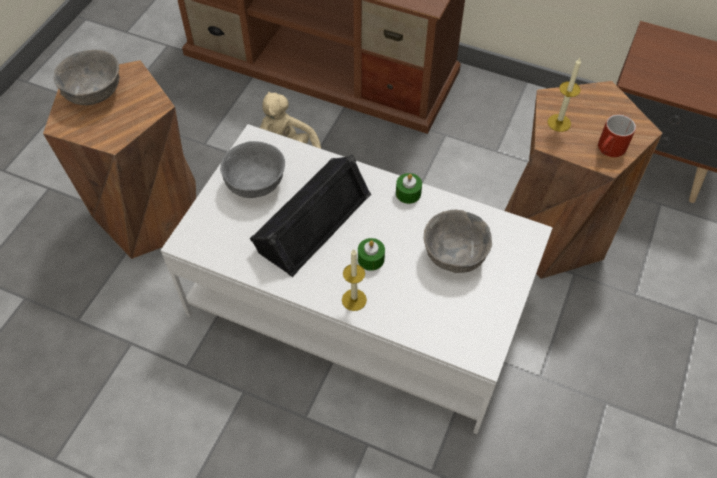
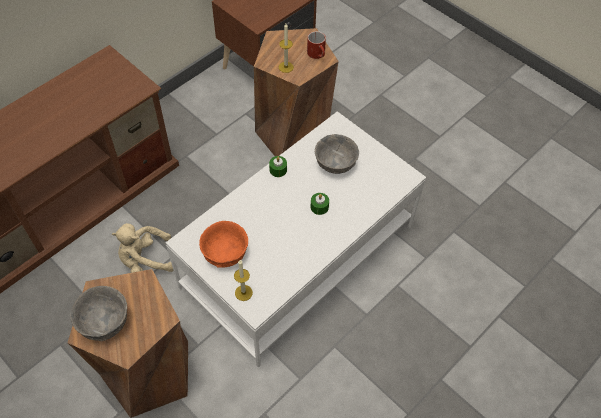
camera: 70 degrees left, 0 degrees up
(255, 184) = (226, 253): grey bowl -> orange bowl
(311, 220) = (273, 229): black speaker -> none
(354, 300) = (345, 226): candle -> candle (243, 293)

